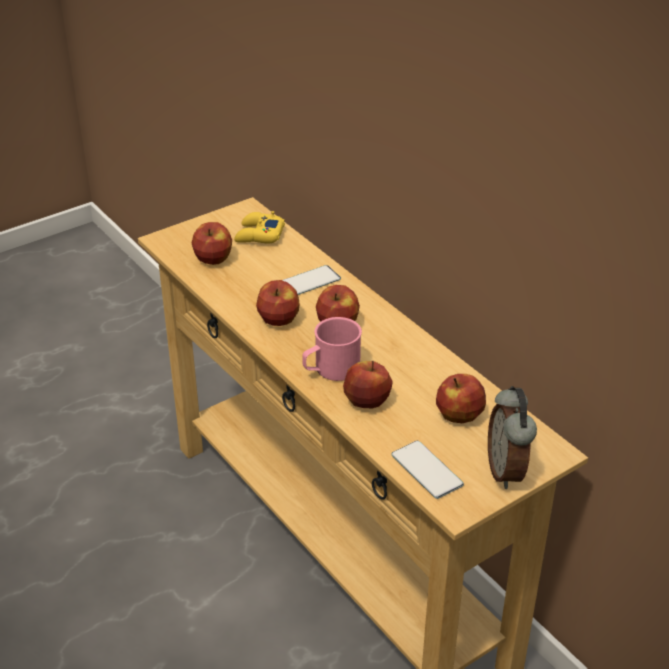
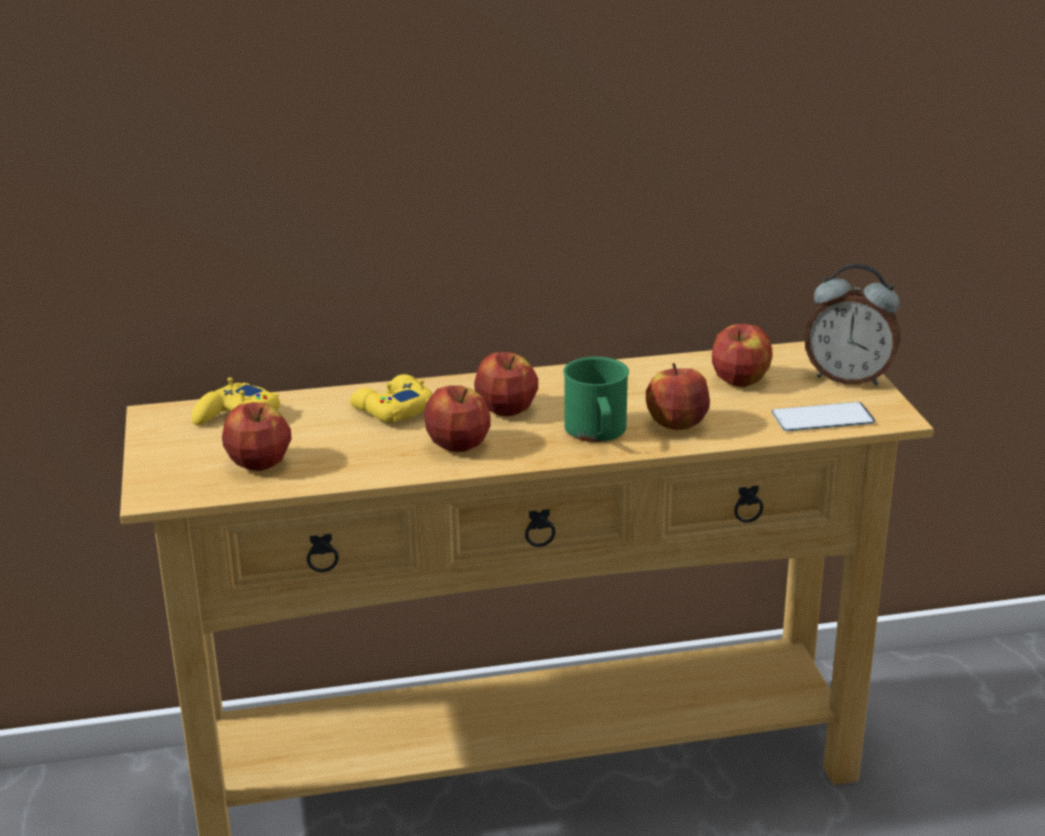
camera: 65 degrees left, 10 degrees down
(308, 282) = (392, 409): phone -> yellow game controller
(331, 370) = (597, 433): pink mug -> green mug

